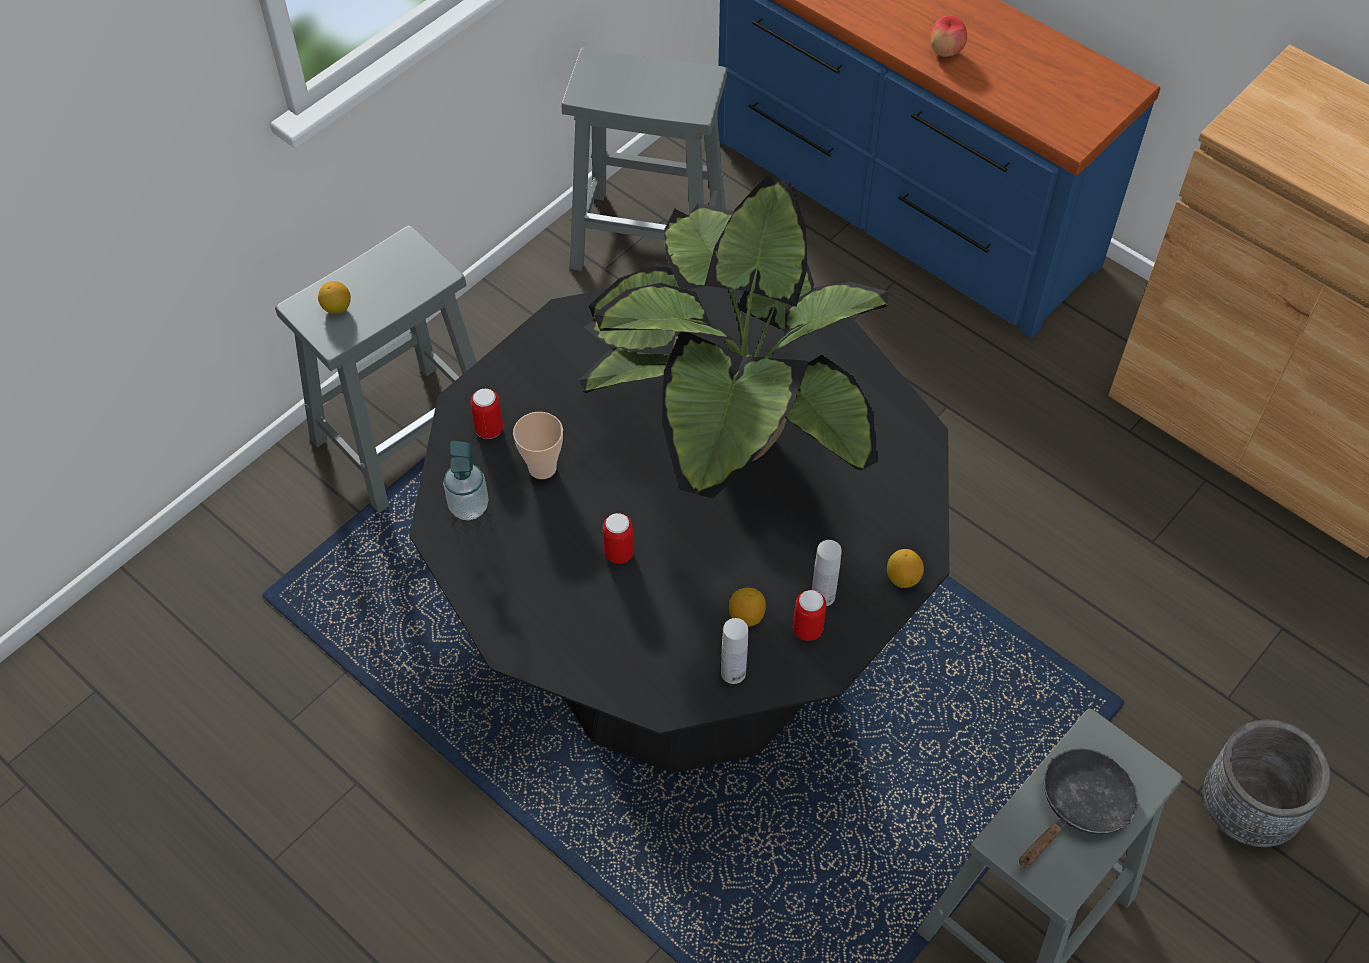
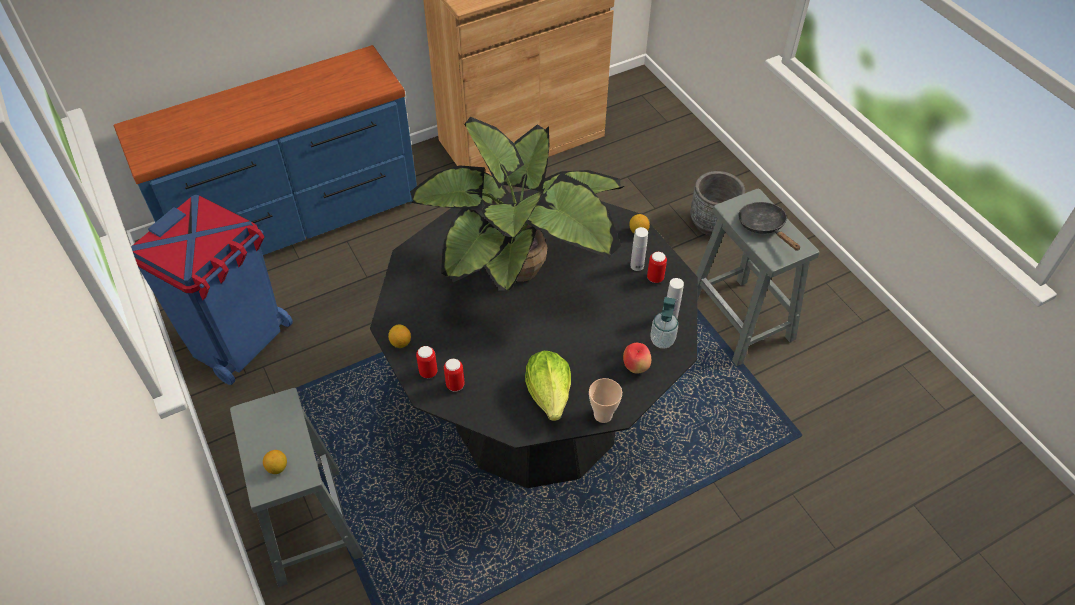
camera: 70 degrees left, 5 degrees down
(469, 507) = (509, 410): soap dispenser -> soap dispenser (662, 340)
(514, 549) = (550, 394): none -> lettuce
(542, 468) = (497, 365): cup -> cup (603, 415)
(619, 553) = (574, 345): can -> can (428, 372)
(651, 239) = (239, 342): grey stool -> blue trash can
(746, 616) = (637, 300): lemon -> lemon (400, 343)
(945, 52) = (290, 109): apple -> apple (635, 367)

